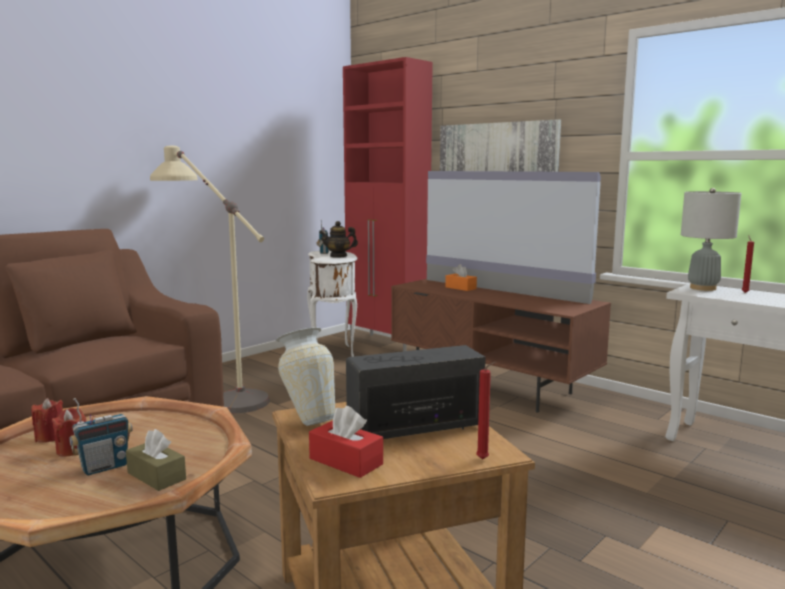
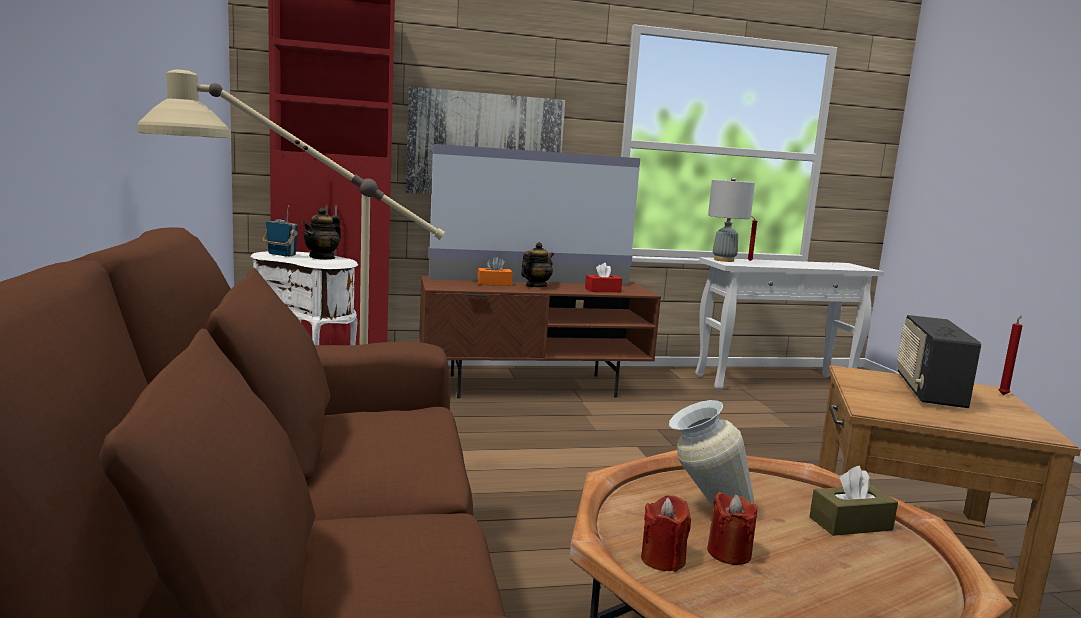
camera: 55 degrees left, 0 degrees up
(104, 467) = (805, 544): radio -> none
(308, 419) = (887, 410): vase -> vase (703, 511)
(346, 461) = (1001, 423): red tissue box -> red tissue box (602, 290)
(486, 294) = (535, 286): none -> teapot

